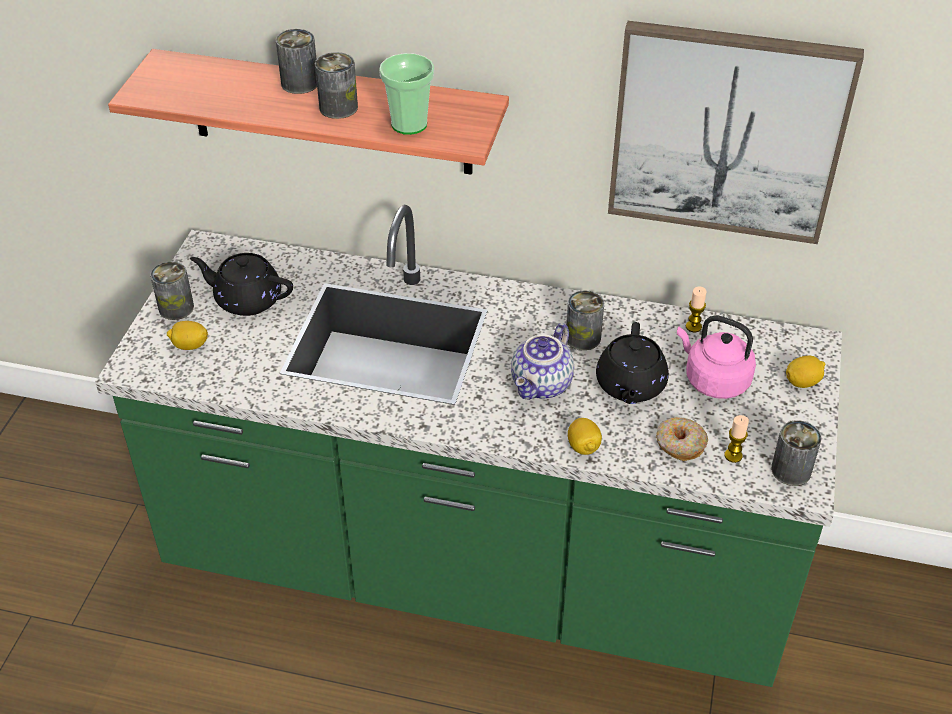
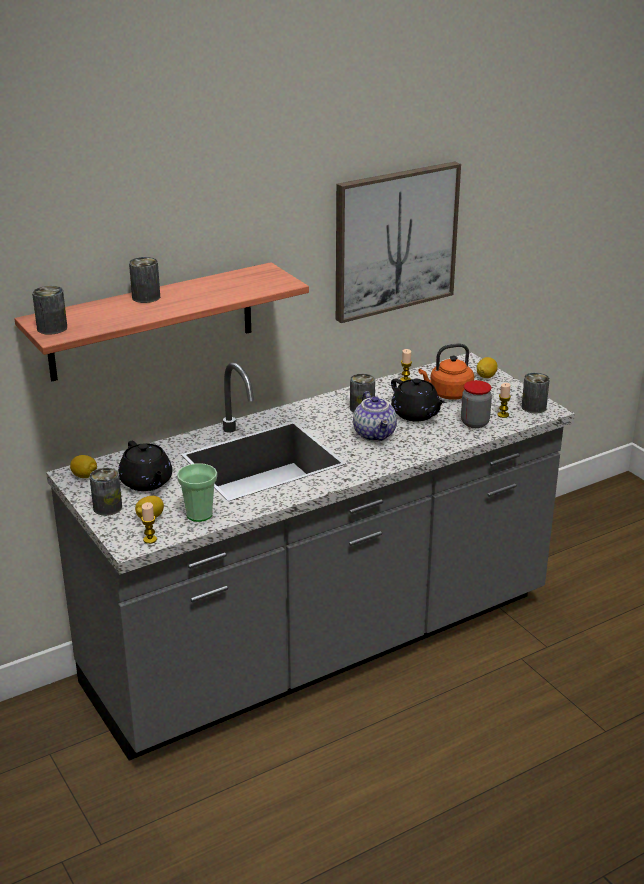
camera: 45 degrees left, 15 degrees down
(153, 372) = (150, 539): none -> candle
(247, 299) = (146, 482): black teapot -> black teapot turned 90 degrees counterclockwise
(338, 107) = (191, 297): can -> can (52, 328)
(409, 124) = (244, 289): cup -> cup (199, 514)
(475, 570) = (322, 645): green counter -> grey counter
(583, 447) = (435, 446): lemon -> lemon (85, 476)
(679, 444) = (474, 423): donut -> jar
(713, 380) = (448, 394): pink kettle -> orange kettle

